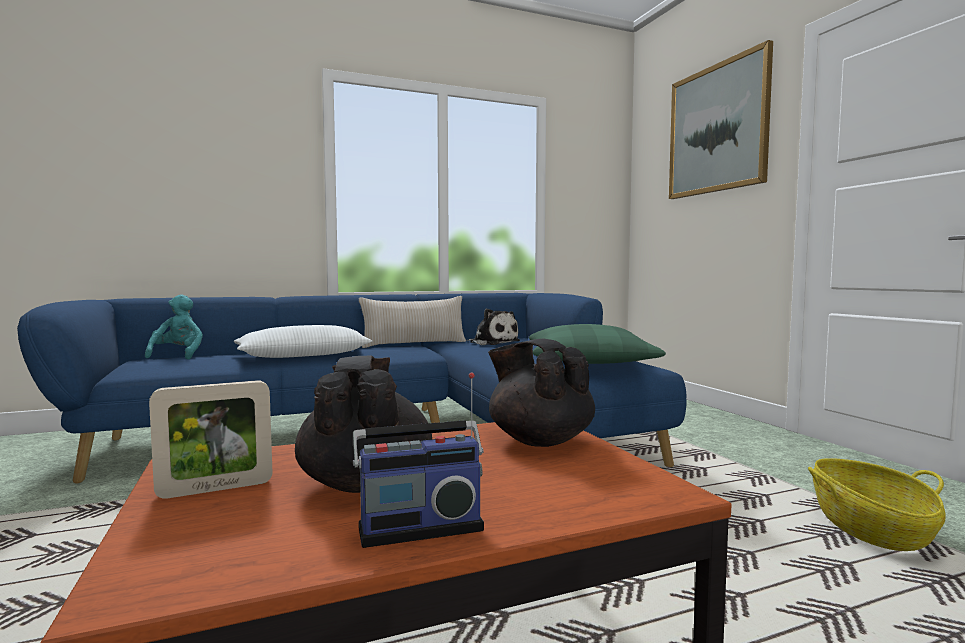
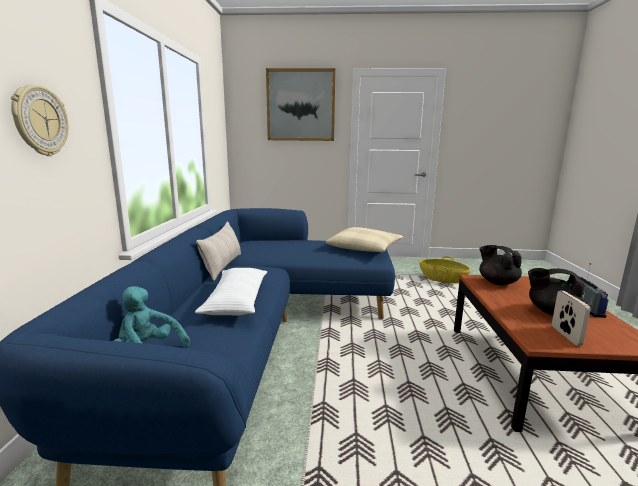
camera: 65 degrees left, 10 degrees up
(235, 176) = (40, 121): none -> wall clock
(492, 342) = (270, 250): plush toy -> none
(539, 440) = (497, 282): black teapot -> black teapot turned 75 degrees clockwise
(589, 363) = (365, 248): green pillow -> beige pillow

